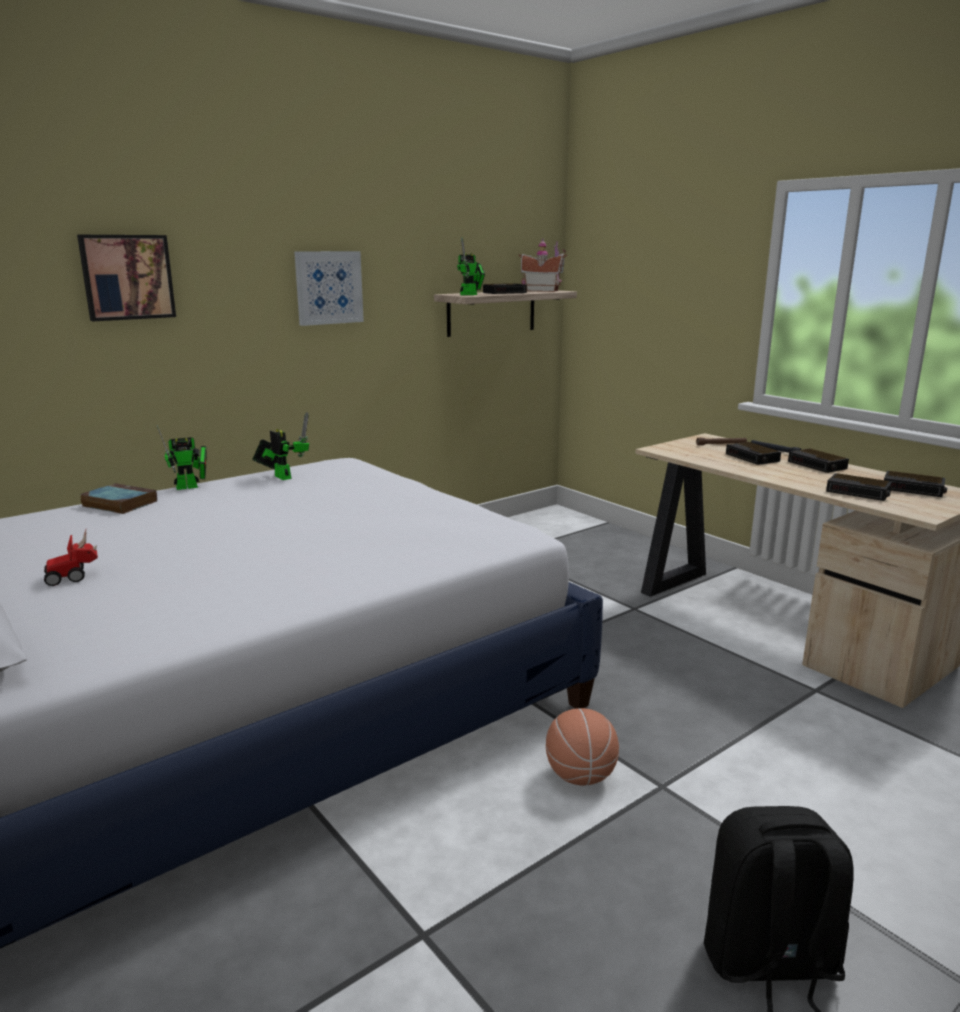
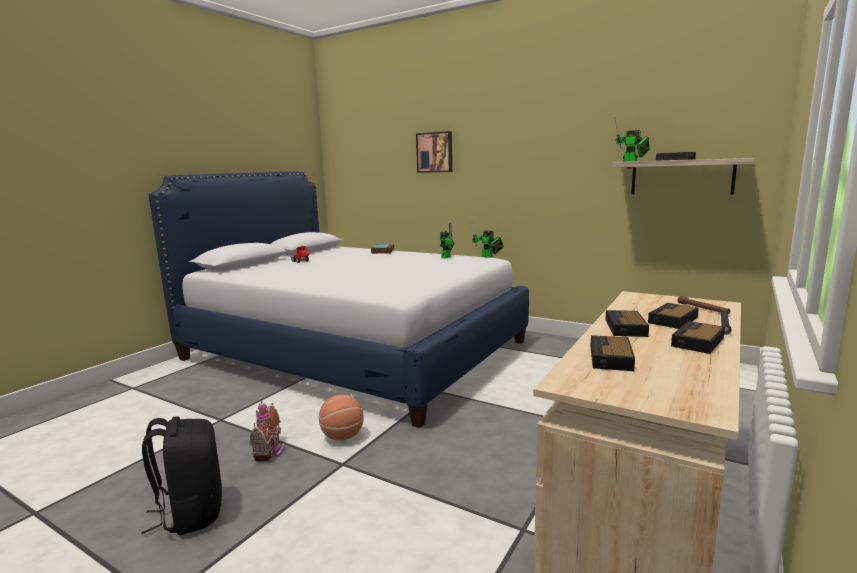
camera: 70 degrees right, 5 degrees down
(191, 487) = (415, 252): toy robot -> toy robot (488, 256)
(329, 287) = (537, 157): picture -> none
(542, 290) = (727, 158): toy house -> toy house (271, 451)
(914, 489) = (674, 382): alarm clock -> alarm clock (626, 328)

